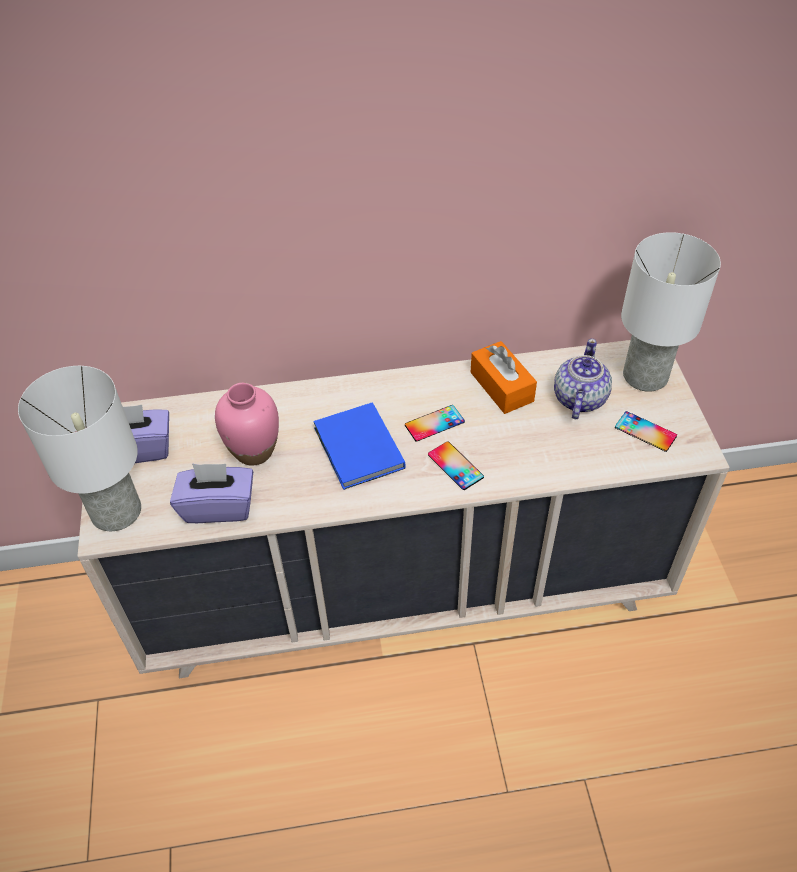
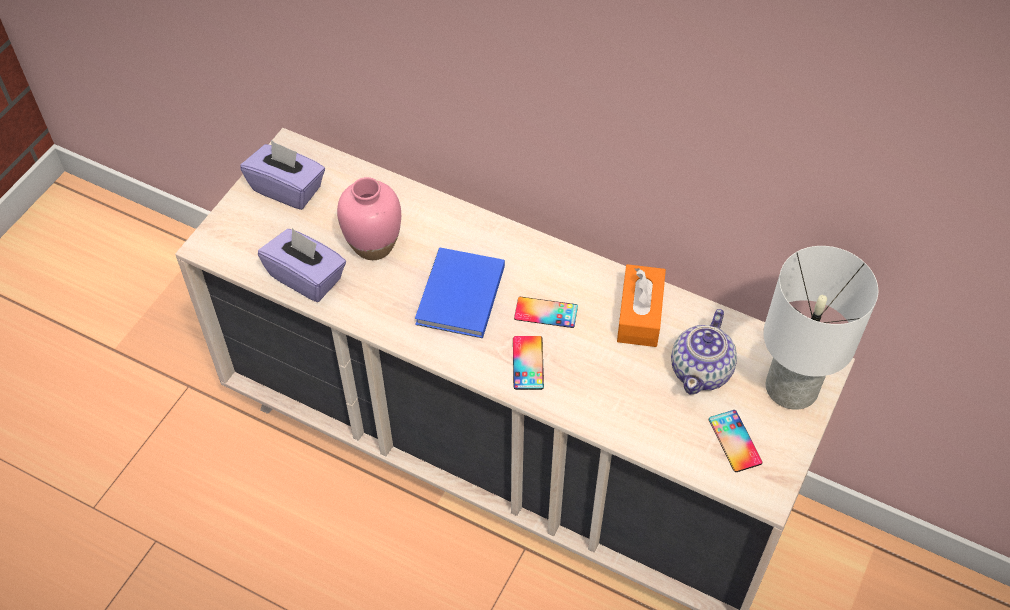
camera: 35 degrees right, 5 degrees up
(117, 511) = (231, 233): white table lamp -> none
(578, 399) = (701, 370): teapot -> teapot turned 150 degrees clockwise

